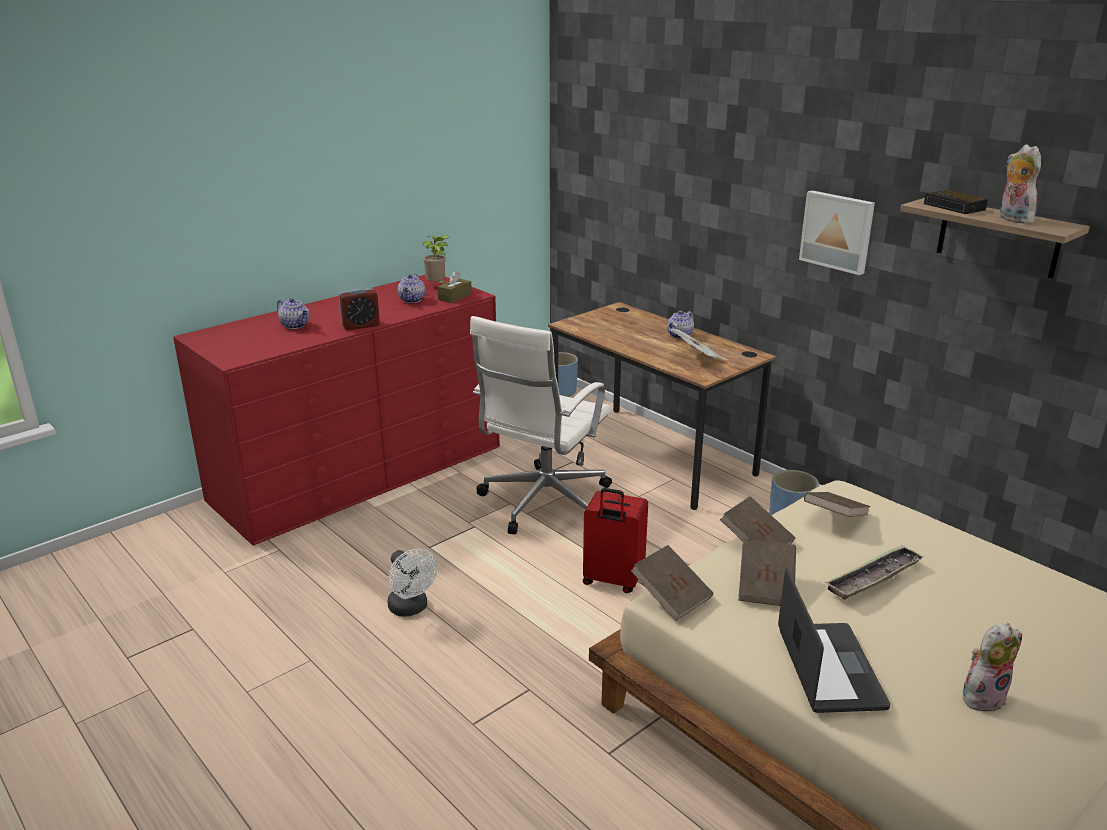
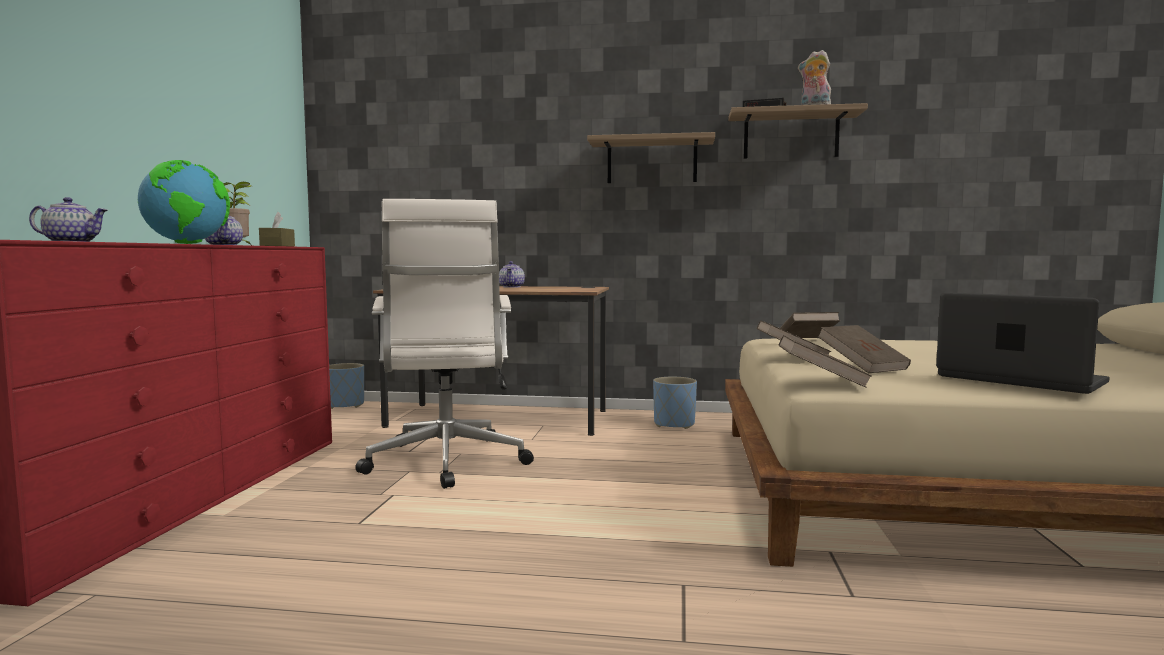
camera: 40 degrees left, 20 degrees down
(360, 325) = (187, 243): alarm clock -> globe
(411, 608) = (419, 576): white fan -> none
(612, 581) = (608, 487): red suitcase -> none
(696, 359) = (555, 289): newspaper -> none
(837, 231) = (652, 161): picture -> shelf
(873, 577) = (906, 350): tray -> none
(982, 696) = (1108, 370): plush toy -> none

